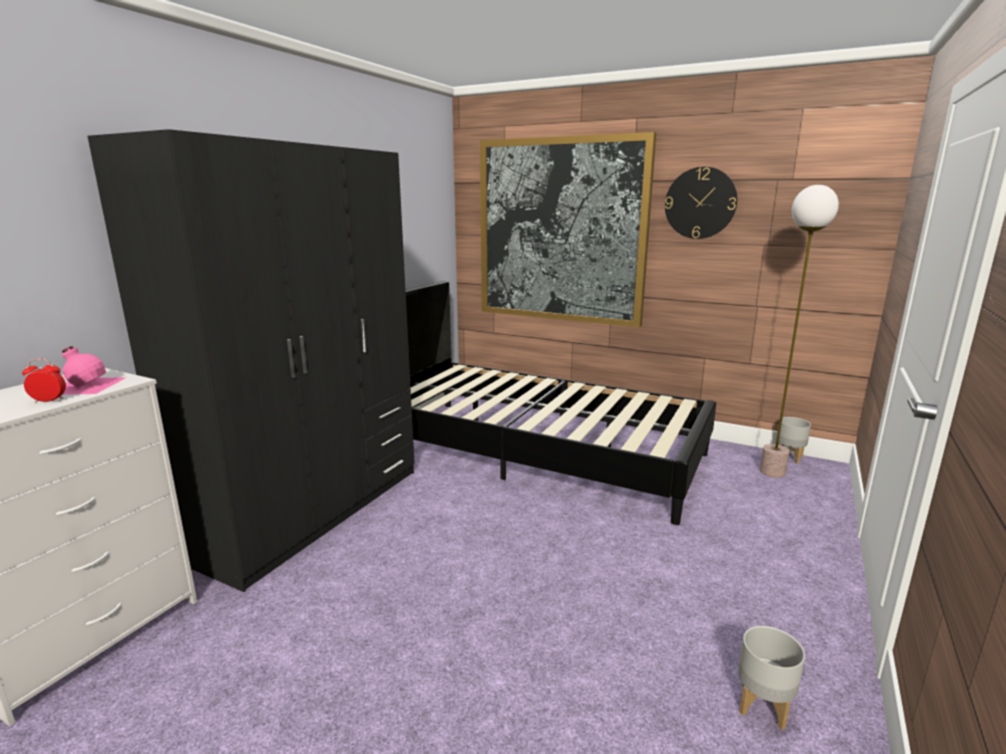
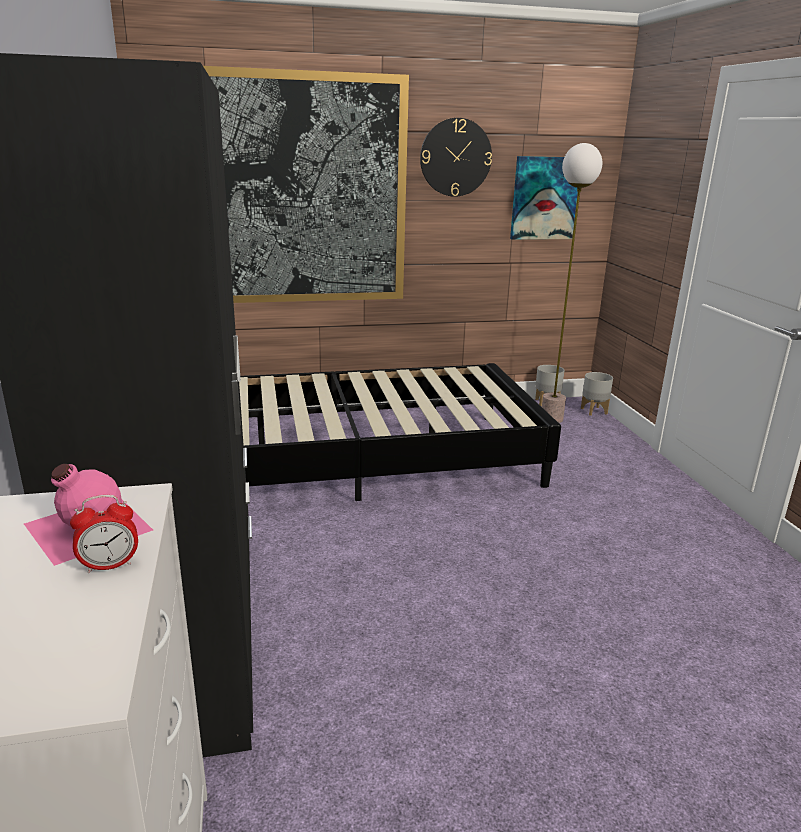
camera: 40 degrees left, 5 degrees up
(49, 401) = (110, 565): alarm clock -> alarm clock turned 150 degrees counterclockwise
(763, 706) = (753, 592): grey planter -> grey planter (594, 411)
(799, 243) = (544, 198): none -> picture

